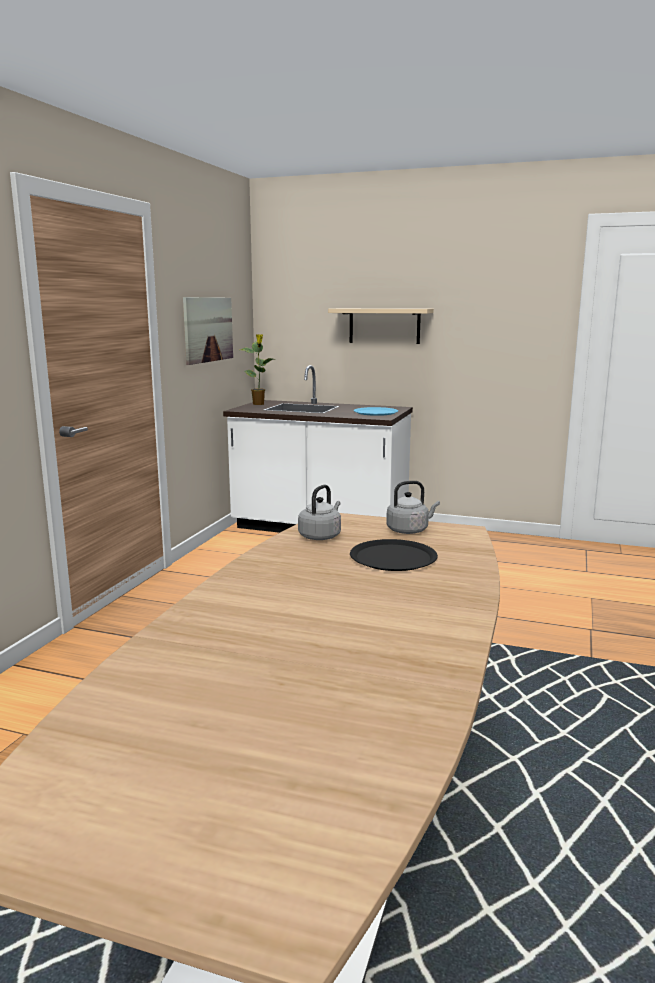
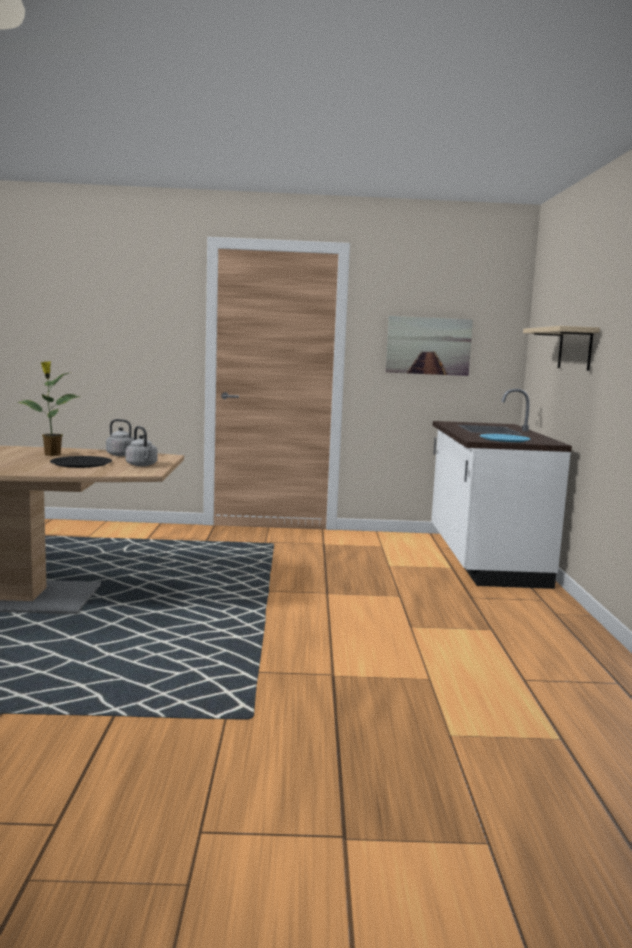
camera: 70 degrees right, 5 degrees down
(259, 404) = (485, 424): potted plant -> potted plant (51, 454)

